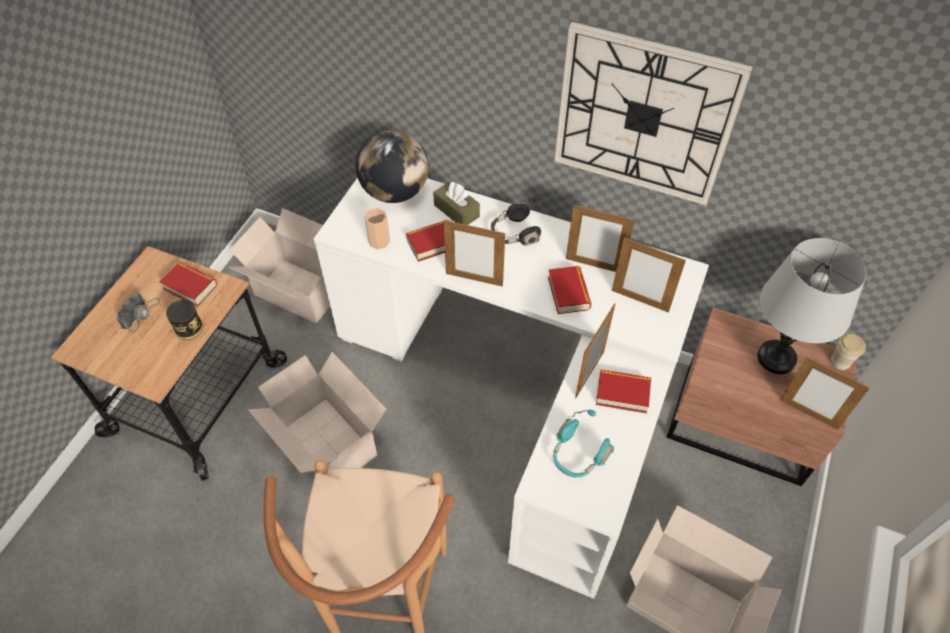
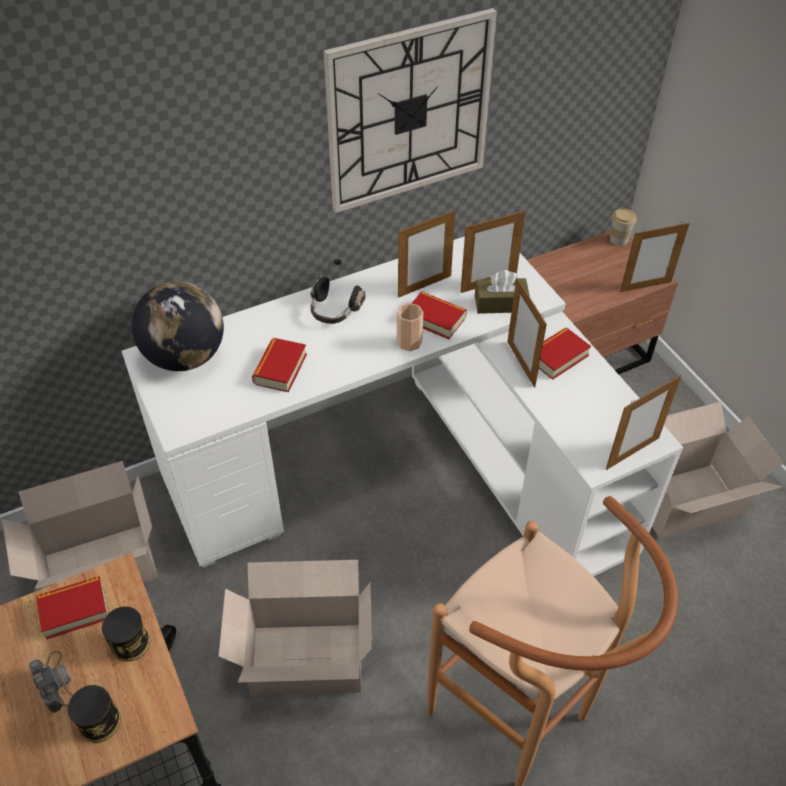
camera: 50 degrees left, 5 degrees down
(131, 352) = (100, 722): none -> can
(379, 241) = (230, 404): cup -> cup (409, 342)
(456, 211) = (262, 330): brown tissue box -> brown tissue box (500, 303)
(474, 279) = (353, 367): picture frame -> picture frame (632, 453)
(577, 455) = (589, 422): turquoise headphones -> none
(776, 358) = (583, 268): grey table lamp -> none

